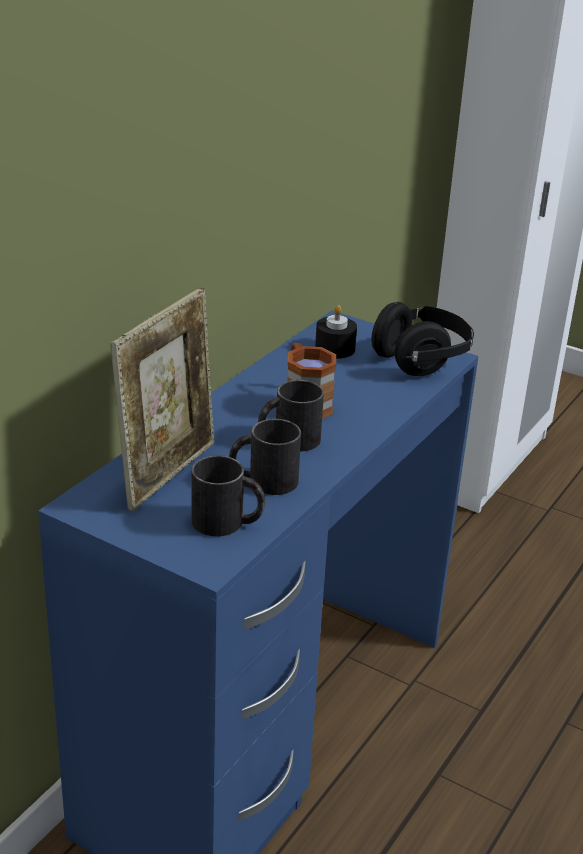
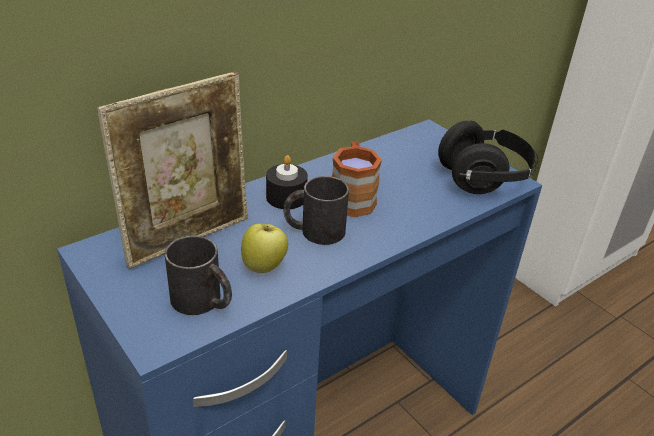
camera: 20 degrees right, 5 degrees up
(263, 481) = (264, 266): black mug -> apple
(335, 349) = (410, 153): black candle -> black candle (286, 197)

